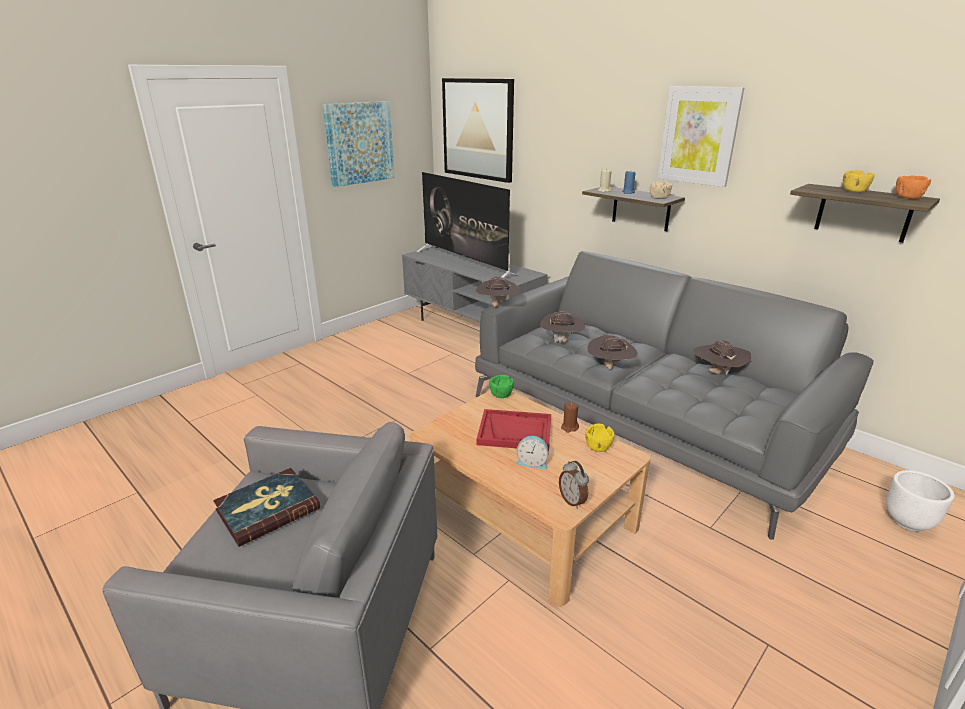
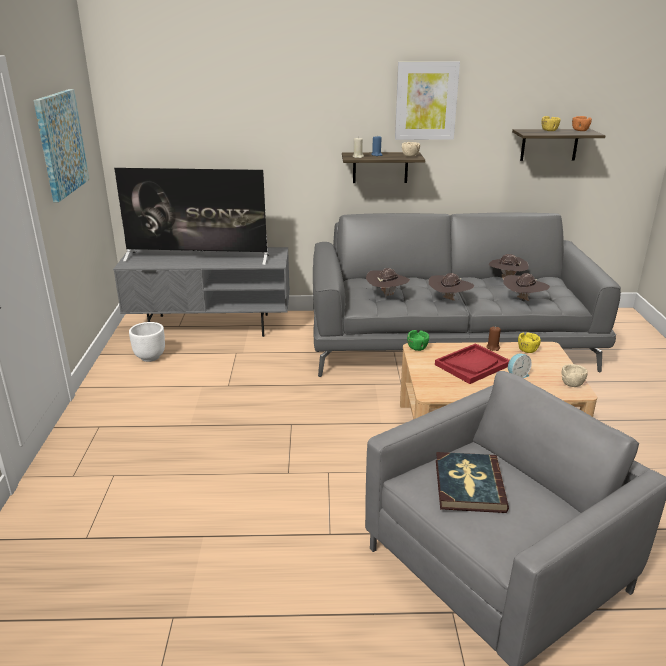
camera: 45 degrees left, 0 degrees up
(478, 129) = (173, 112): picture -> none
(497, 306) = (328, 281): brown hat -> brown hat (523, 301)
(572, 501) = (572, 383): alarm clock -> beige bowl
(907, 522) = (627, 333): white planter -> white planter (149, 357)

